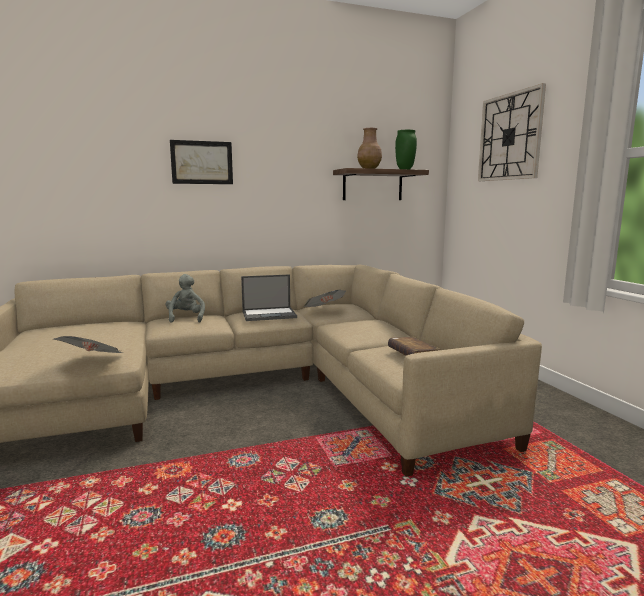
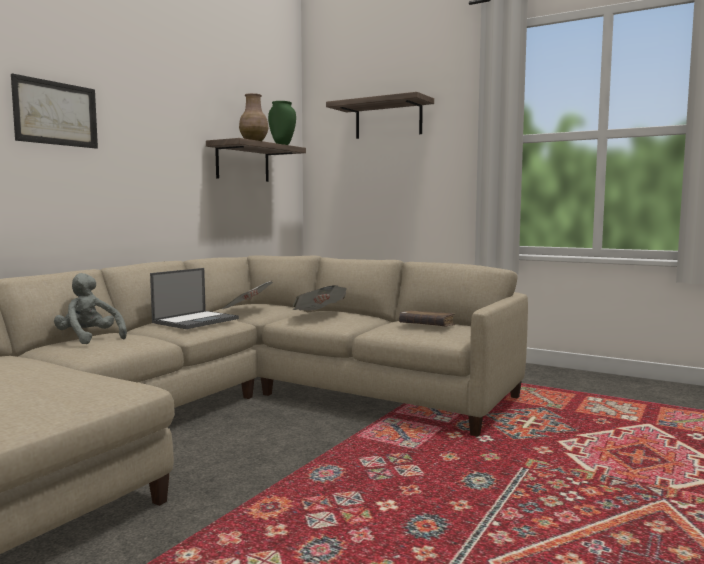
camera: 40 degrees left, 5 degrees down
(93, 361) = (103, 393): newspaper -> newspaper (319, 314)
(510, 137) = (388, 119): wall clock -> shelf

